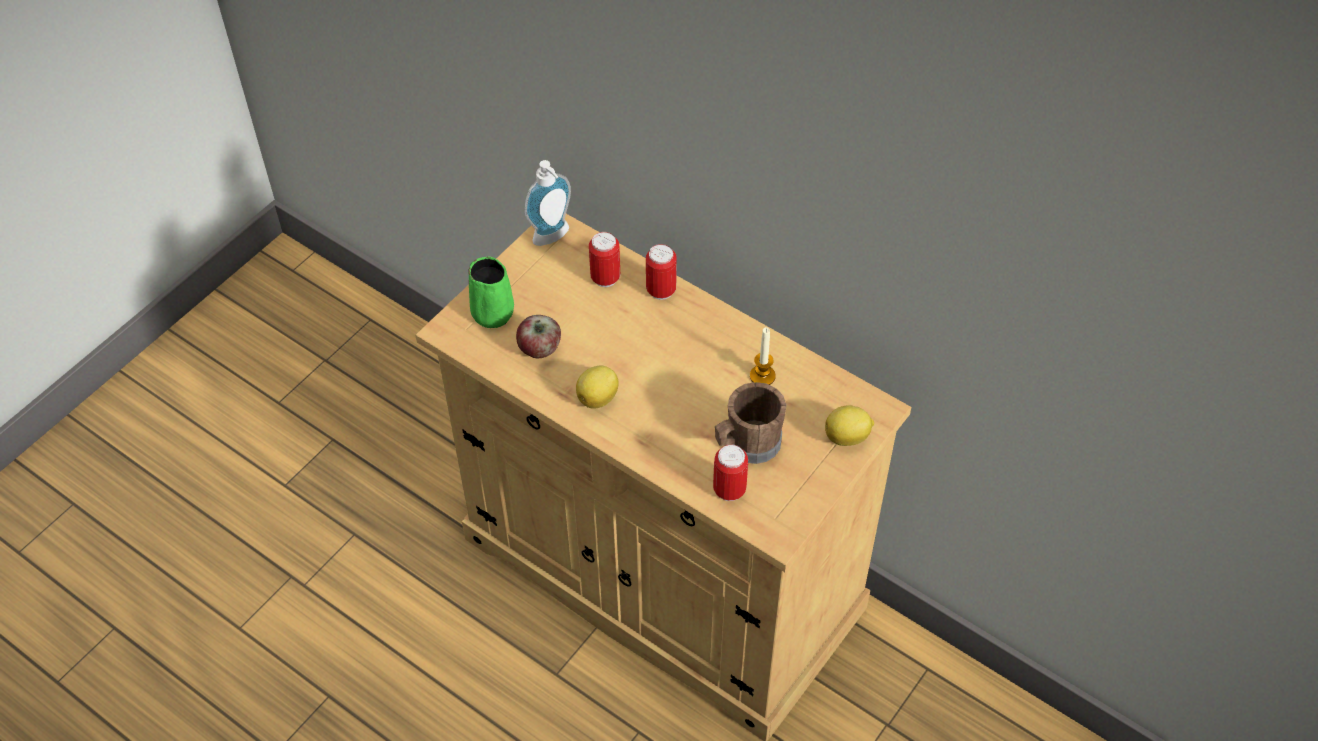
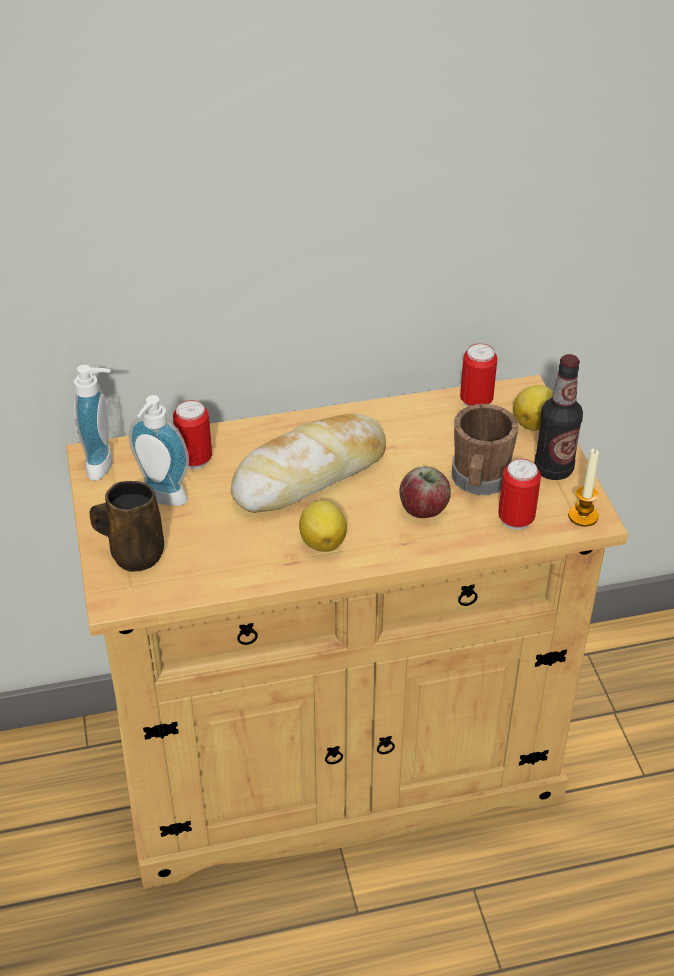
camera: 50 degrees left, 10 degrees down
(491, 312) = (134, 554): green mug -> brown mug
(539, 349) = (220, 547): apple -> apple (424, 509)
(551, 289) = (161, 499): none -> soap dispenser
(655, 347) = (310, 474): none -> bread
(661, 290) = (253, 435): can -> can (476, 401)
(762, 376) = (417, 432): candle -> candle (583, 516)
(807, 480) = (553, 469): none -> bottle

